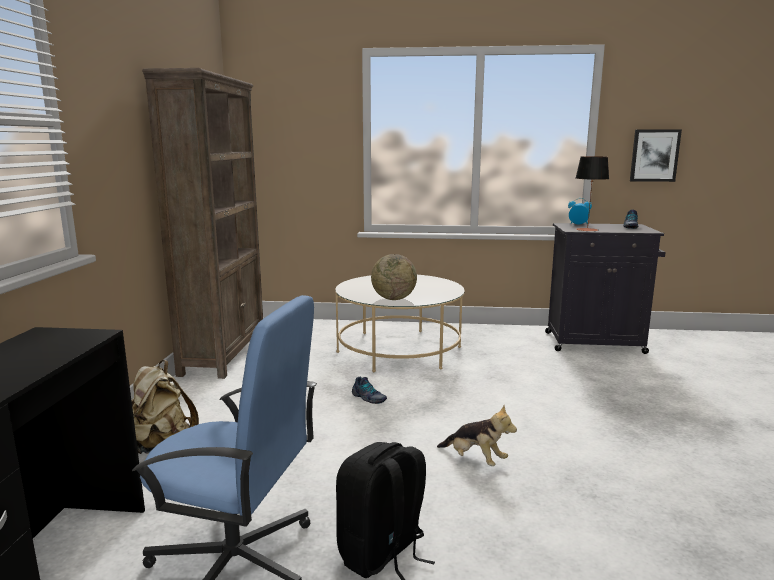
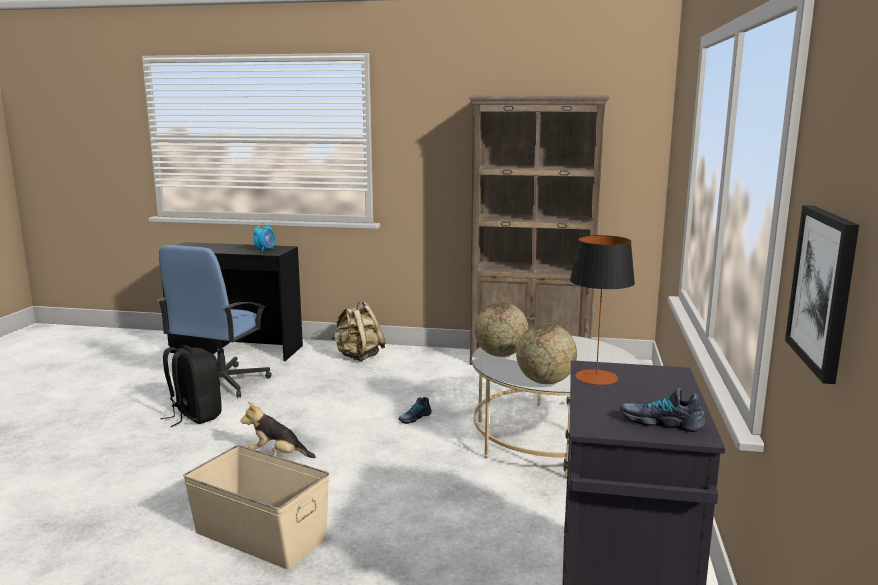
camera: 95 degrees right, 0 degrees up
(448, 290) = (545, 381): none -> globe
(475, 459) = (278, 455): plush toy -> plush toy turned 60 degrees clockwise
(578, 224) = (676, 382): alarm clock -> alarm clock (265, 250)
(615, 443) = (260, 534): none -> beige storage box

